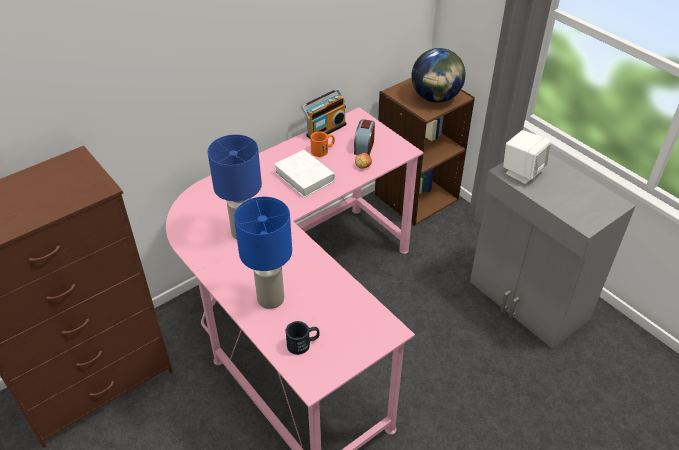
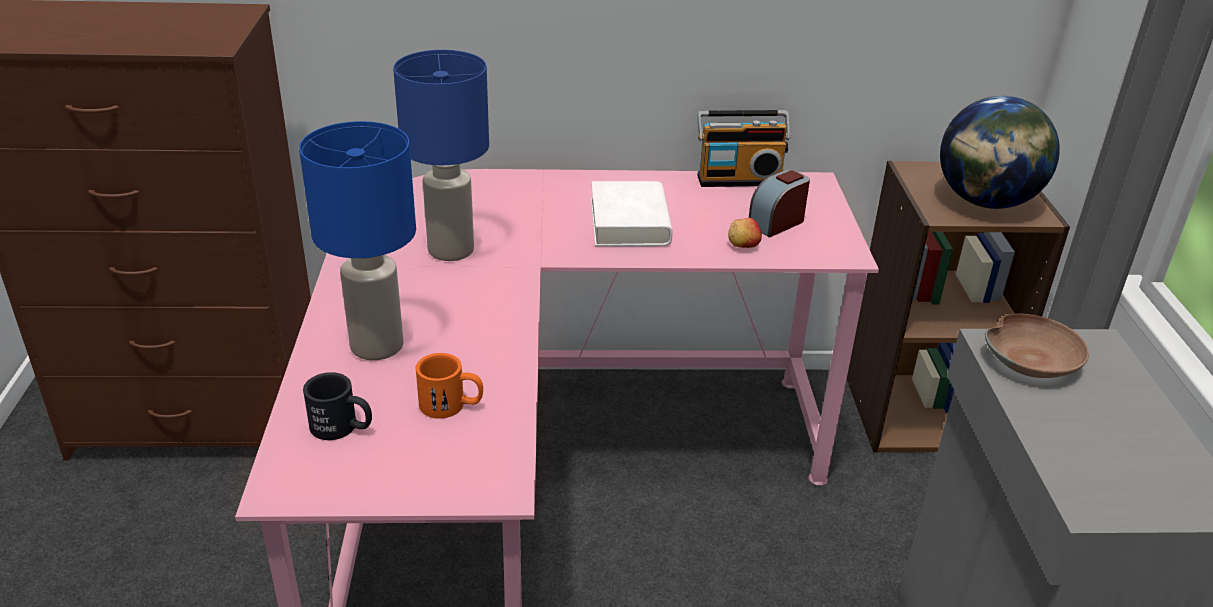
camera: 35 degrees right, 10 degrees down
(323, 150) = (702, 202): orange mug -> orange mug (451, 405)
(522, 172) = (1032, 359): white speaker -> brown bowl

